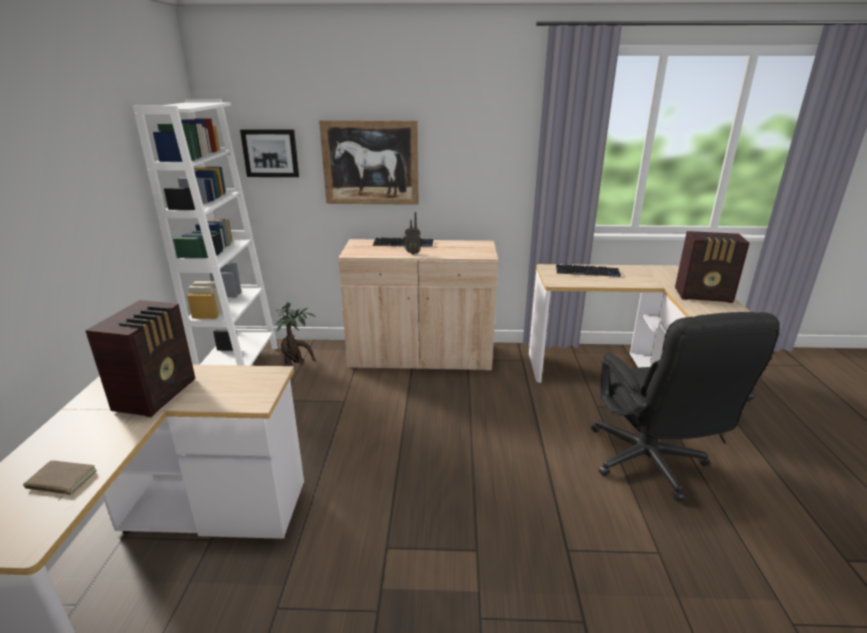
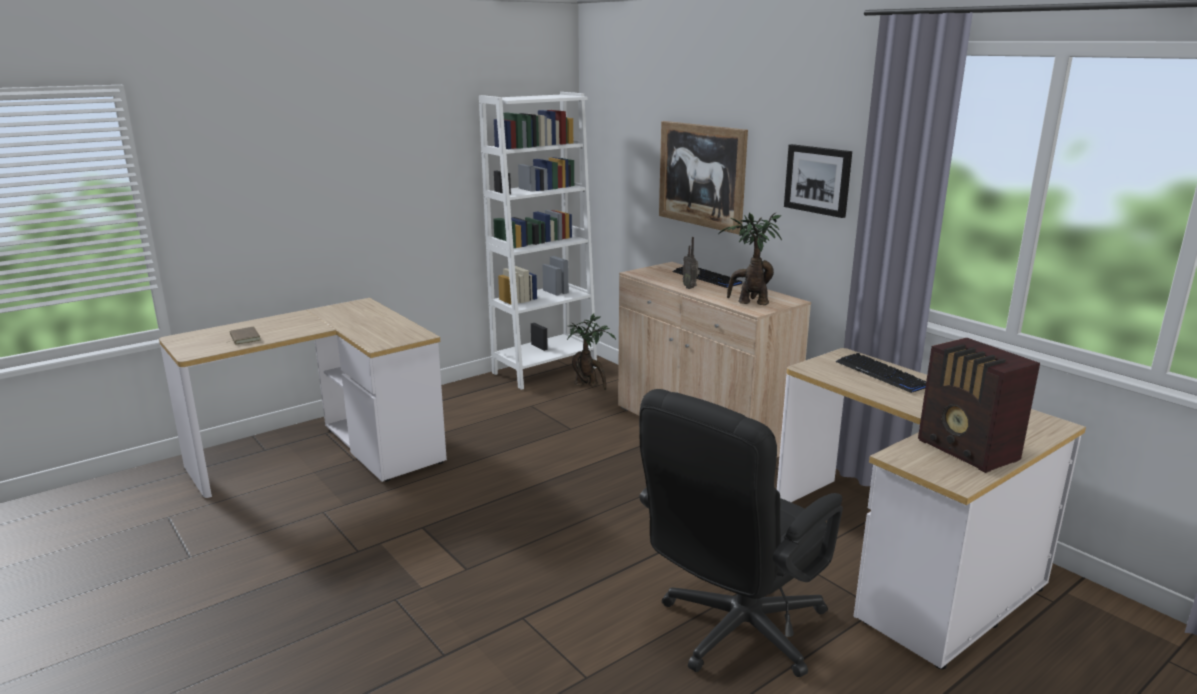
camera: 50 degrees right, 5 degrees down
(158, 394) = (350, 320): radio -> none
(270, 153) = (624, 152): picture -> picture (818, 180)
(469, 251) = (749, 302): none -> potted plant

